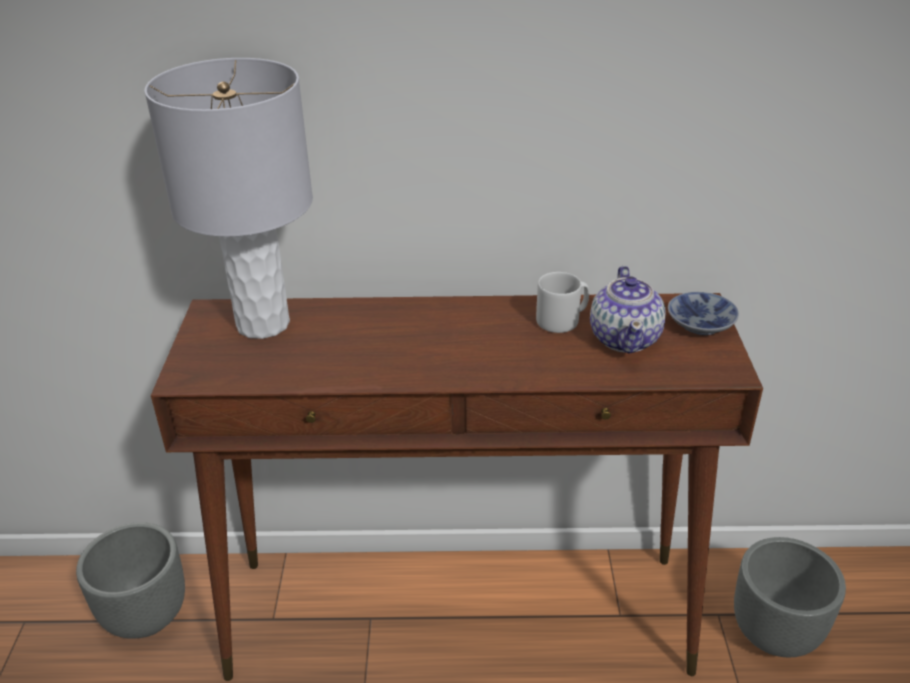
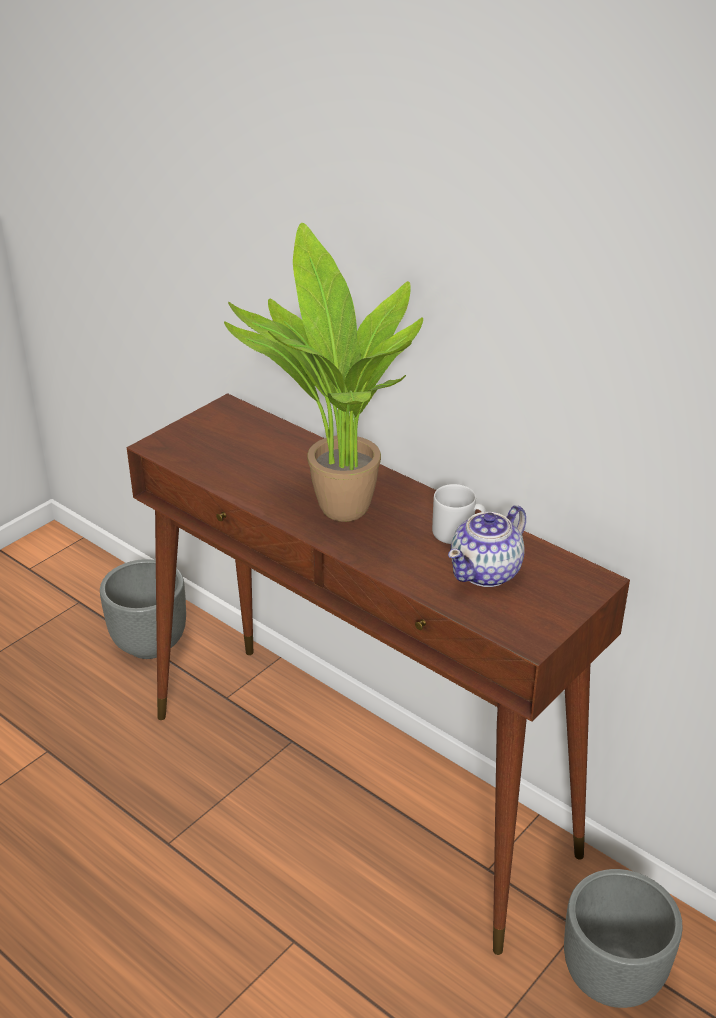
camera: 40 degrees right, 0 degrees up
(264, 324) = (248, 432): grey table lamp -> none
(440, 352) = (335, 511): none -> potted plant
(703, 323) = (570, 594): bowl -> none

